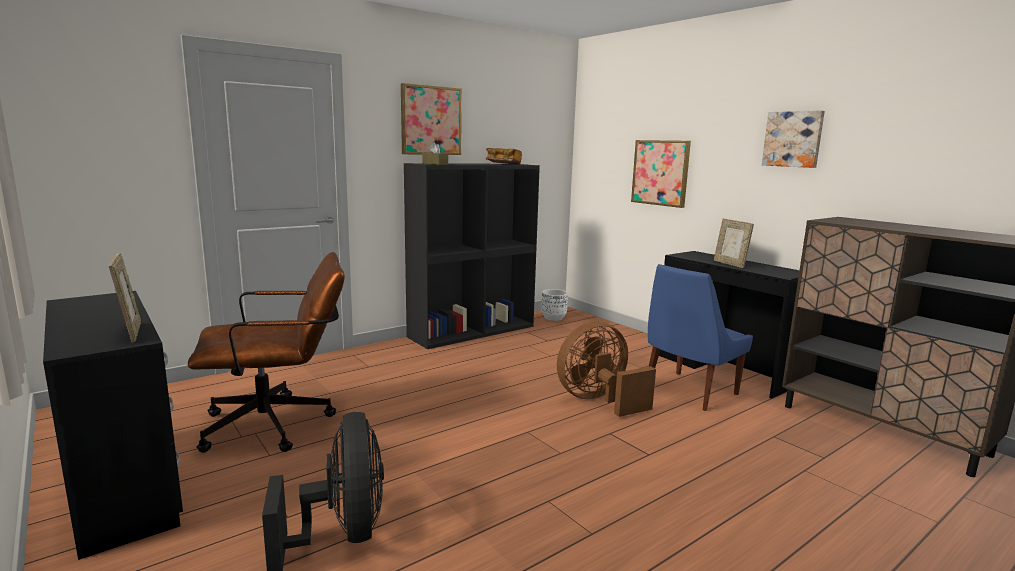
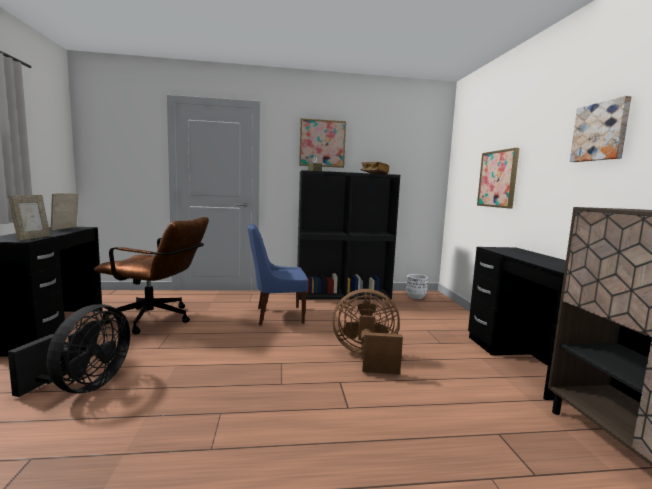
camera: 30 degrees right, 5 degrees down
(688, 392) = (458, 371): blue chair -> blue chair (277, 315)
(730, 264) = (526, 257): picture frame -> picture frame (66, 228)

